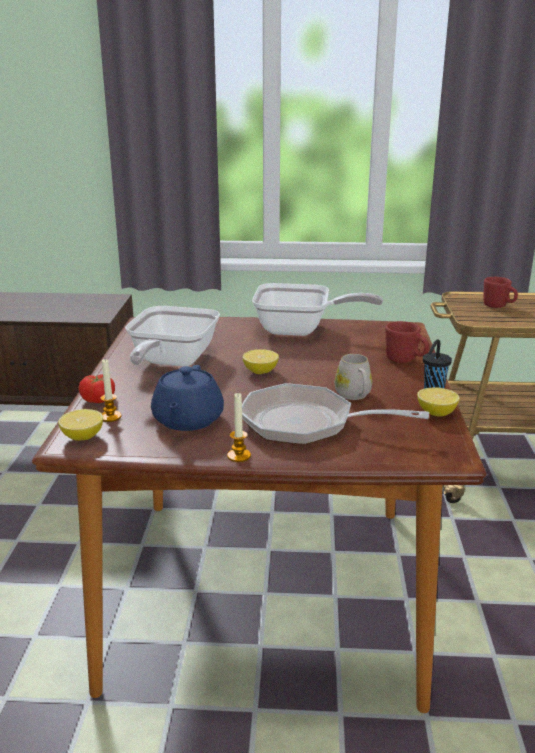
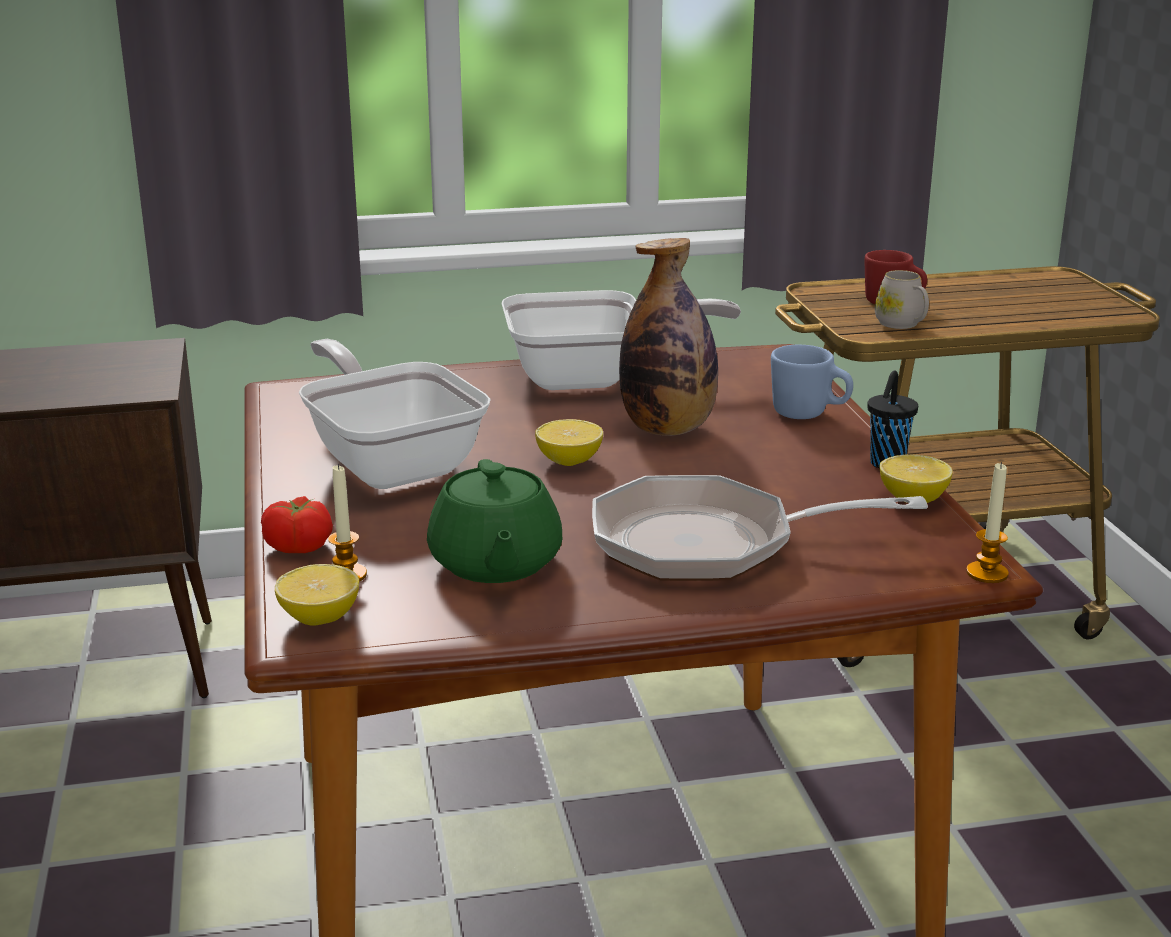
camera: 15 degrees left, 0 degrees up
(171, 362) = (390, 462): frying pan -> frying pan turned 150 degrees clockwise
(187, 420) = (495, 564): blue teapot -> green teapot
(239, 456) = (629, 613): candle -> candle (987, 573)
(323, 360) = (668, 429): none -> bottle
(354, 396) = (761, 486): white mug -> white mug (902, 325)
(405, 360) = (809, 414): red mug -> blue mug

